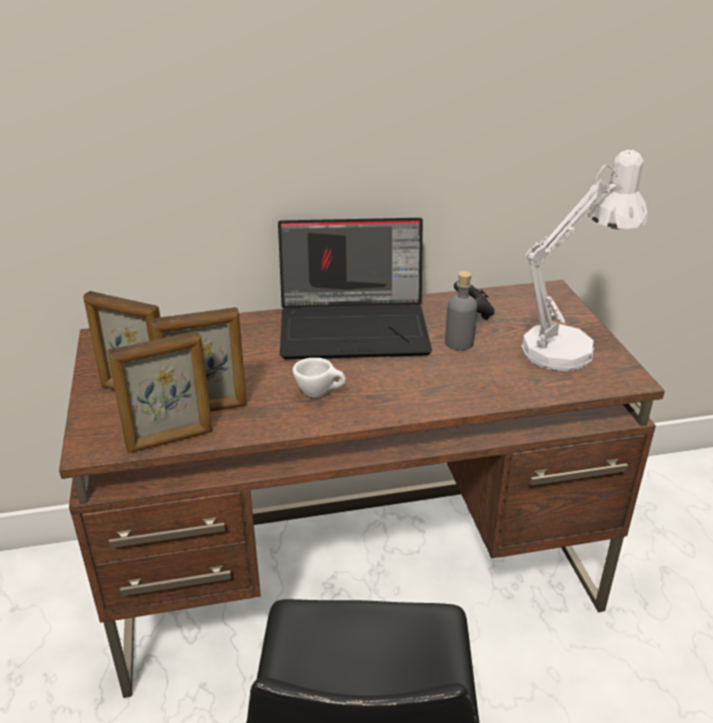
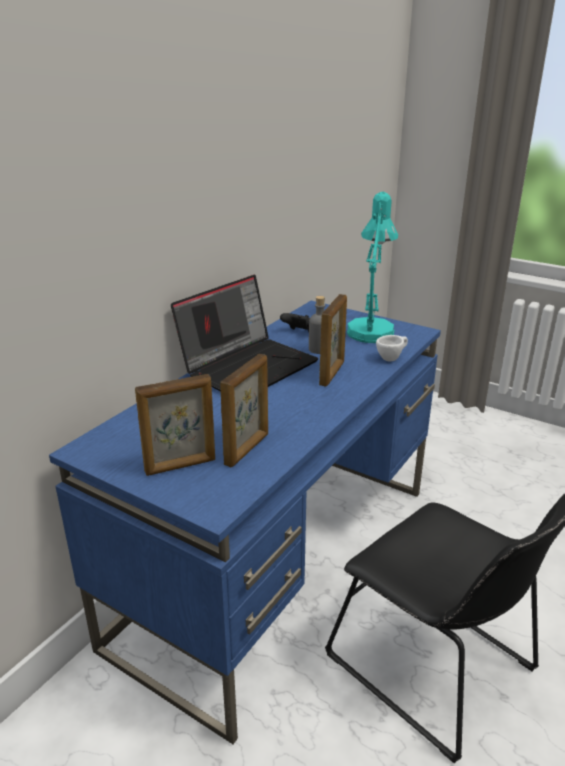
camera: 45 degrees left, 5 degrees down
(170, 440) = (258, 476): picture frame -> picture frame (332, 373)
(320, 394) = (296, 407): white cup -> white cup (391, 358)
(358, 574) = (281, 561): brown desk -> blue desk
(568, 347) = (371, 329): white table lamp -> turquoise table lamp

